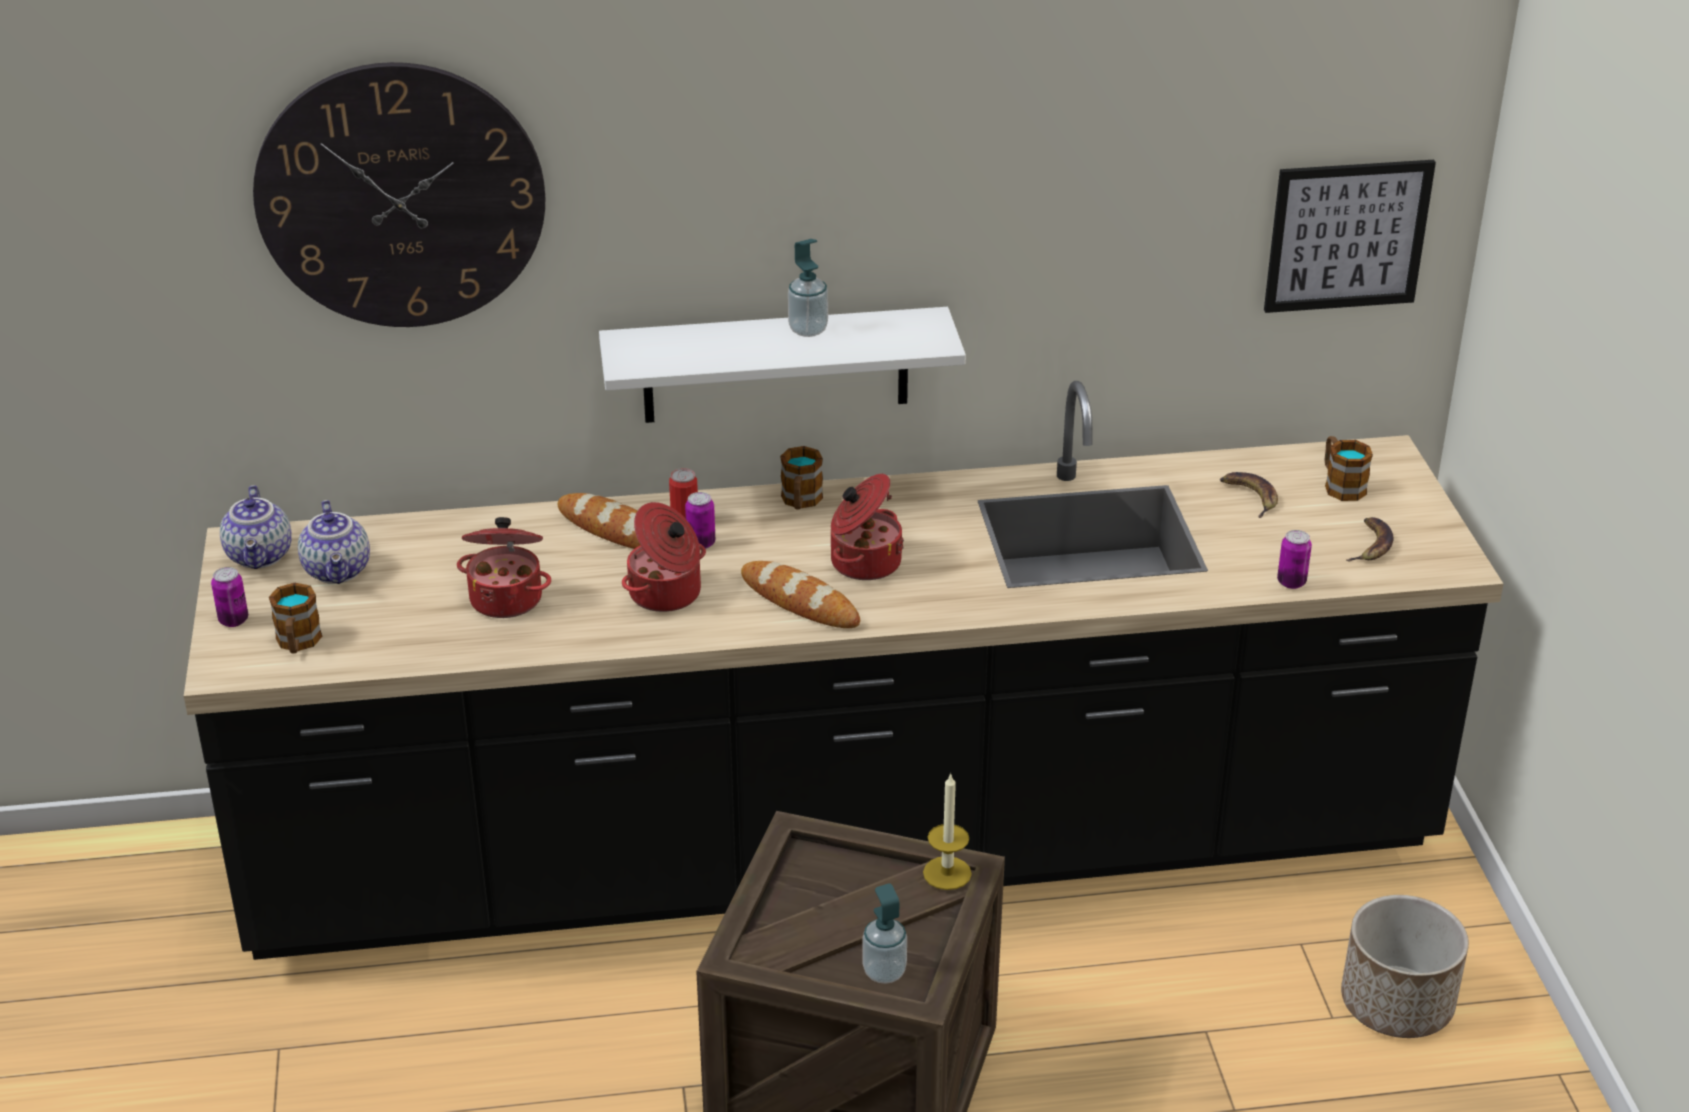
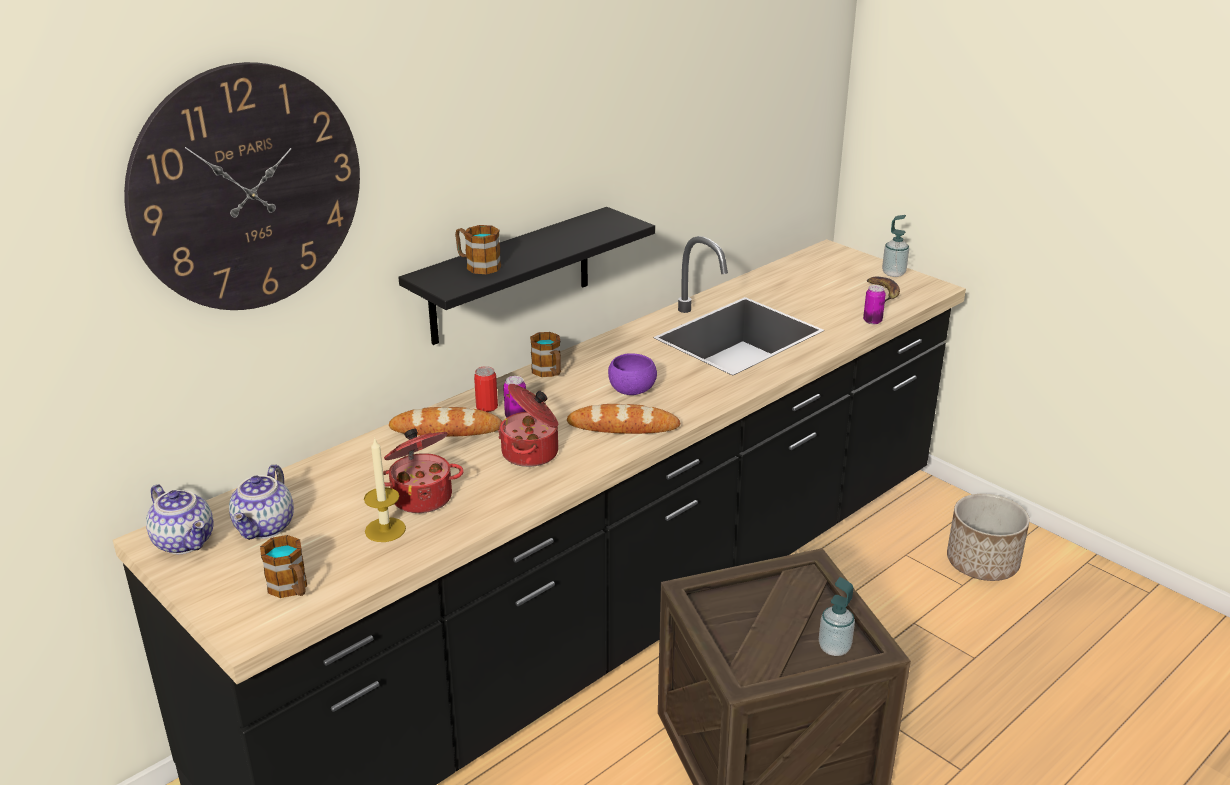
camera: 35 degrees left, 5 degrees down
(233, 620) = (214, 594): can -> none
(339, 571) = (266, 527): teapot -> teapot turned 60 degrees clockwise
(775, 365) = (510, 276): white shelf -> black shelf
(808, 330) = (541, 239): soap dispenser -> soap dispenser (893, 273)
(863, 562) = (632, 391): cooking pot -> purple bowl
(947, 873) = (804, 571): candle -> candle (385, 530)
(1250, 496) = (793, 289): banana -> none
(1340, 485) = (829, 270): mug -> mug (477, 265)
(1347, 235) = (795, 113): picture -> none

